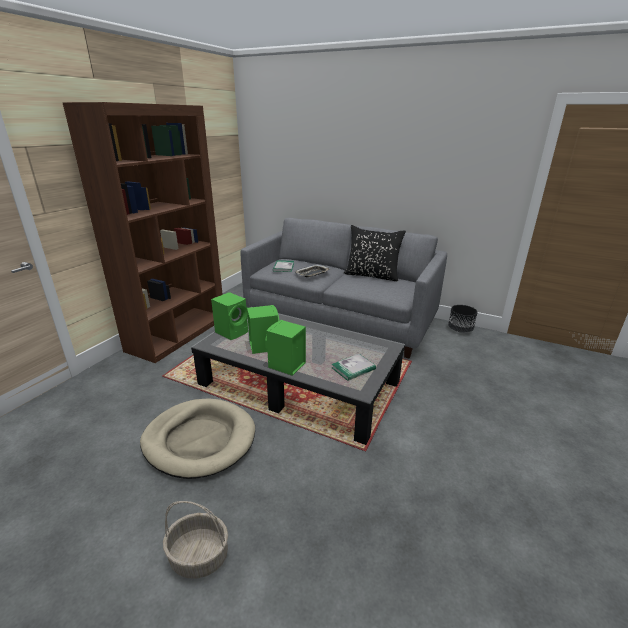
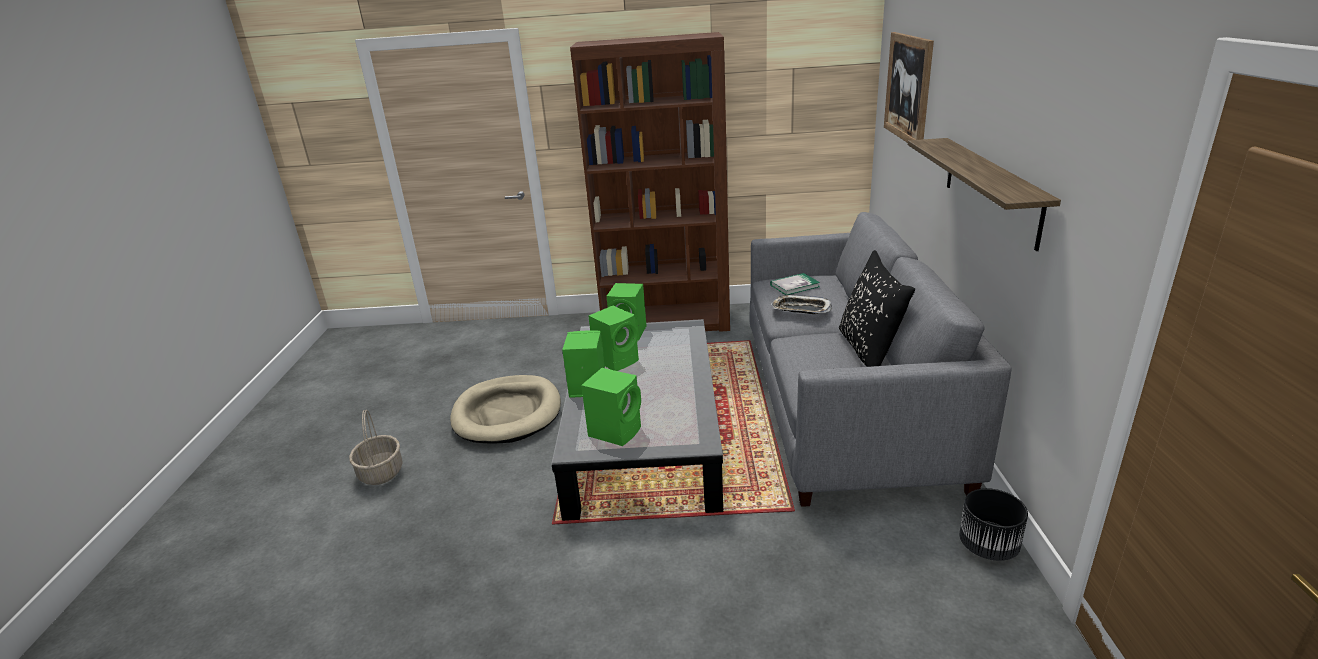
camera: 65 degrees right, 0 degrees up
(289, 144) = (908, 88): none -> picture
(353, 368) = (616, 431): book -> green speaker
(401, 180) = (991, 189): none -> shelf

